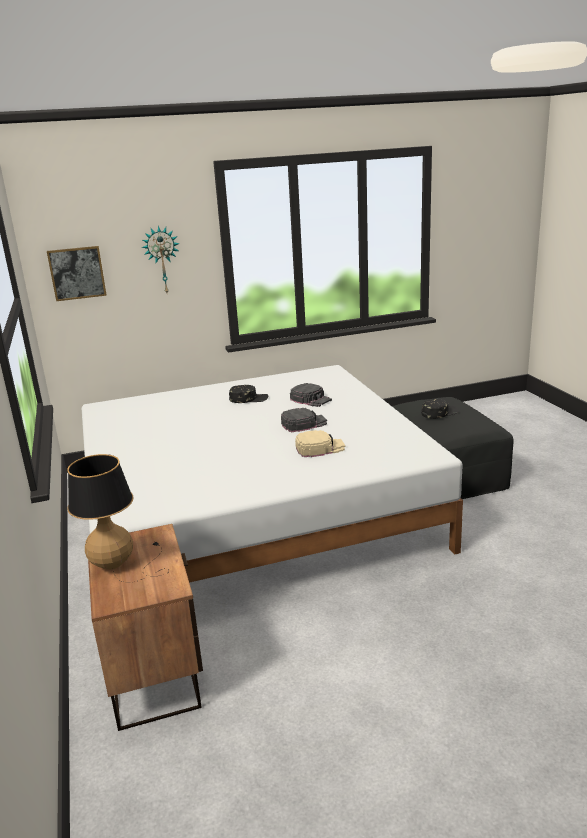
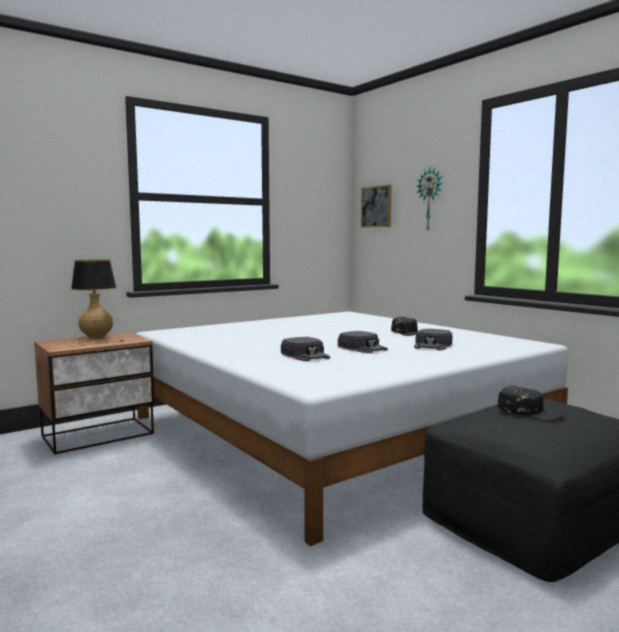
camera: 70 degrees right, 15 degrees down
(319, 448) = (305, 355): beige cap -> black cap

